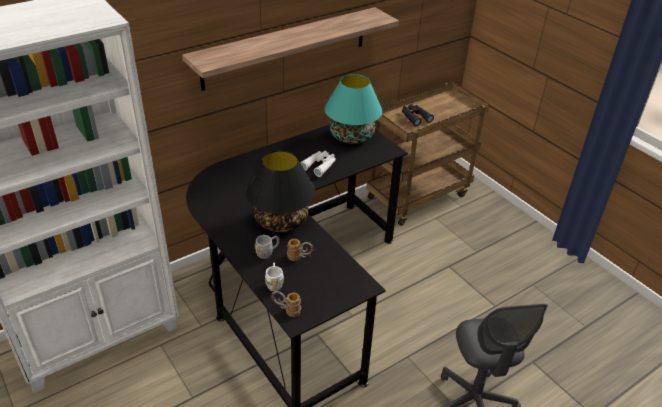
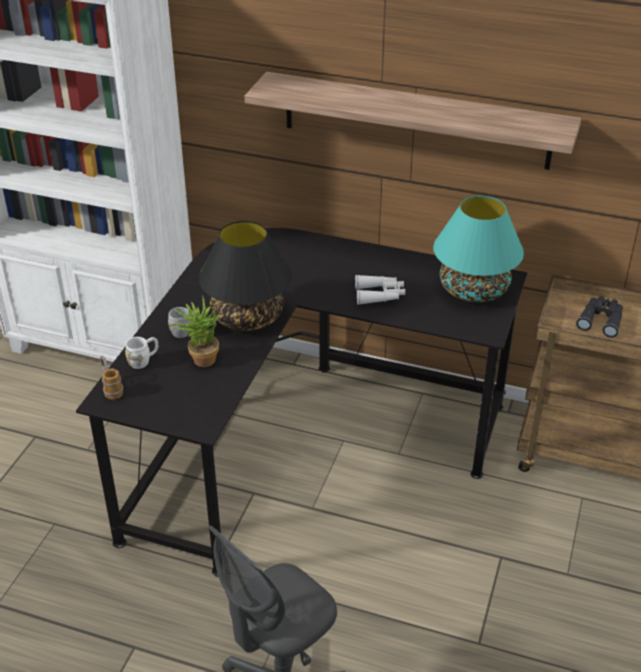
camera: 55 degrees right, 0 degrees up
(300, 258) = (200, 358): mug -> potted plant

